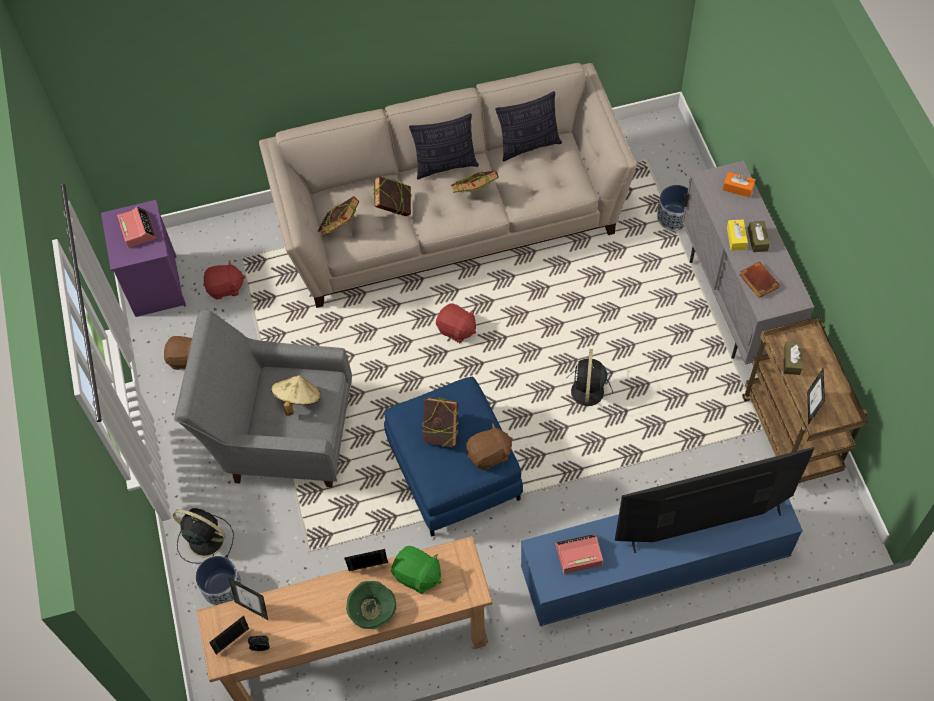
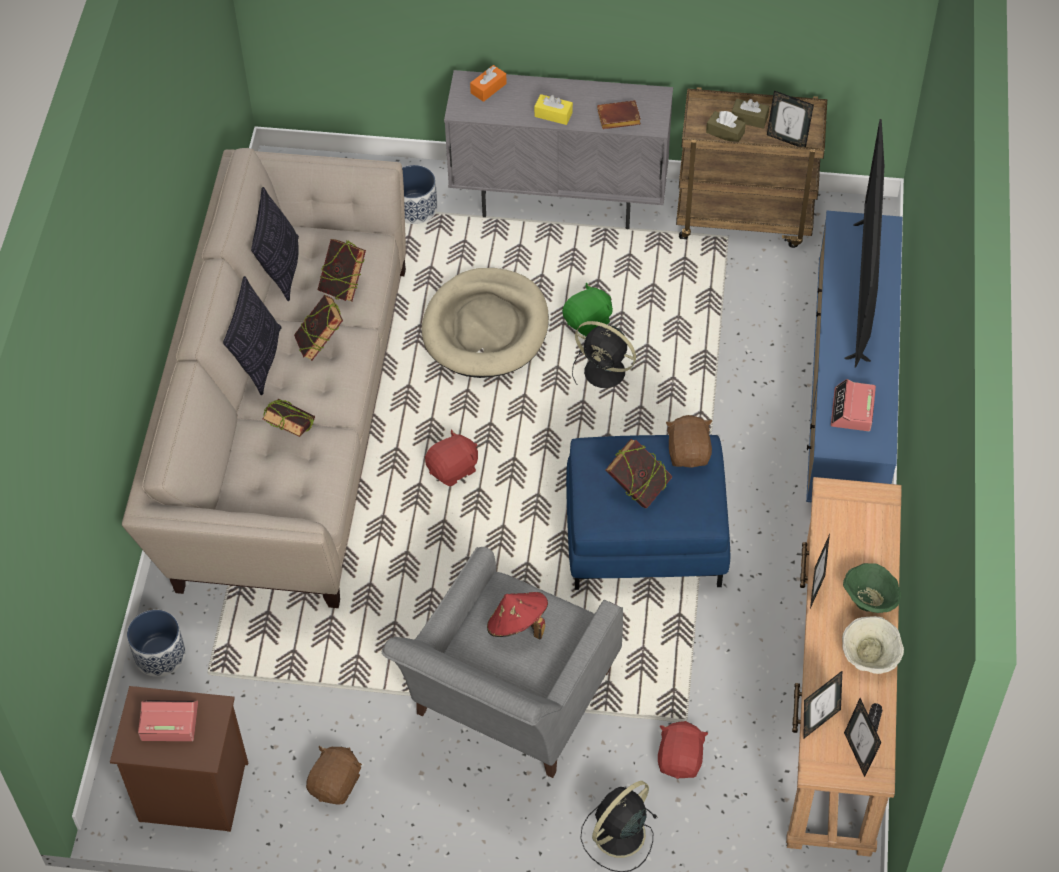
camera: 70 degrees left, 5 degrees down
(154, 285) = (190, 793): purple nightstand -> brown nightstand
(223, 587) = (694, 832): planter -> planter (159, 654)
(225, 288) = (246, 706): red plush toy -> red plush toy (680, 759)
(298, 400) = (517, 626): beige hat -> red hat
(322, 626) = (870, 656): none -> beige bowl
(340, 228) = (289, 499): book -> book (343, 287)
(417, 575) = (842, 544): green plush toy -> green plush toy (588, 321)
(589, 302) = (486, 327): none -> beige dog bed
(757, 240) = (565, 98): brown tissue box -> brown tissue box (749, 118)

